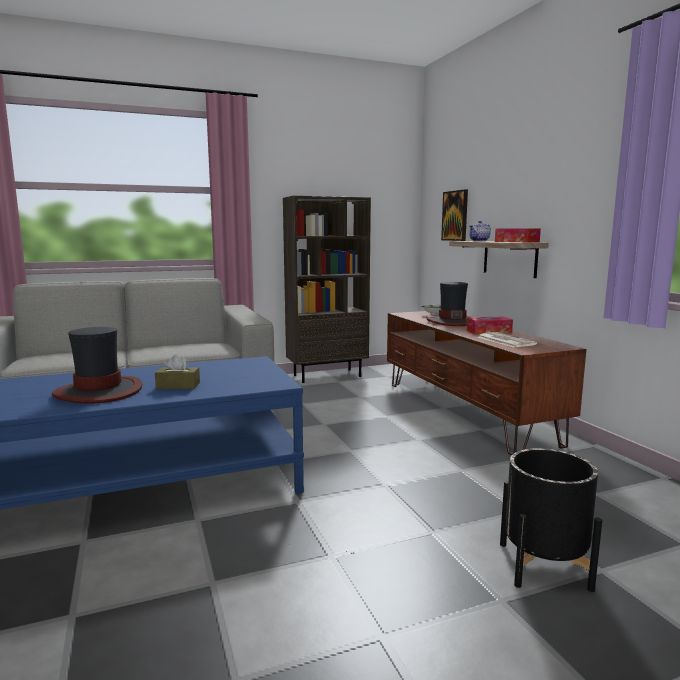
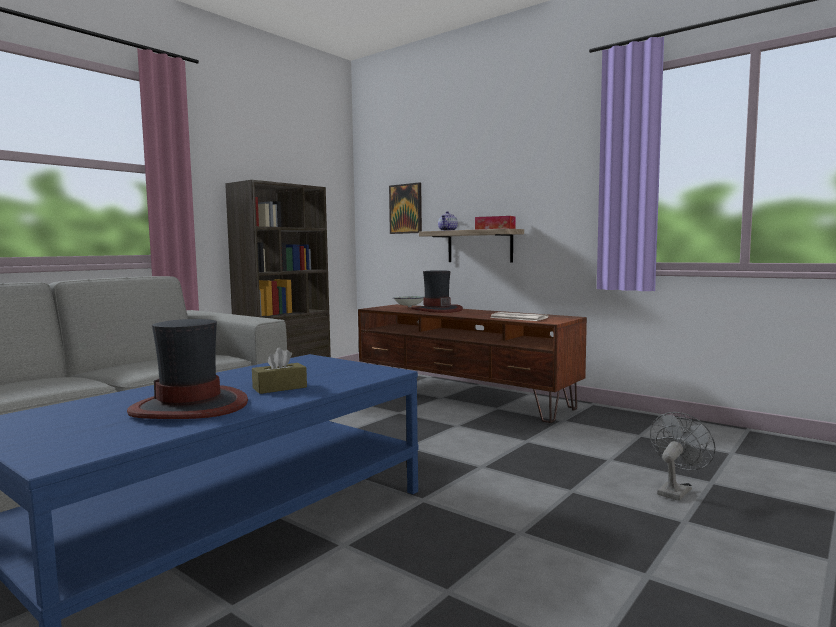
camera: 30 degrees left, 5 degrees down
(488, 331) = (487, 313): tissue box -> none
(544, 566) = (676, 490): black planter -> grey fan

